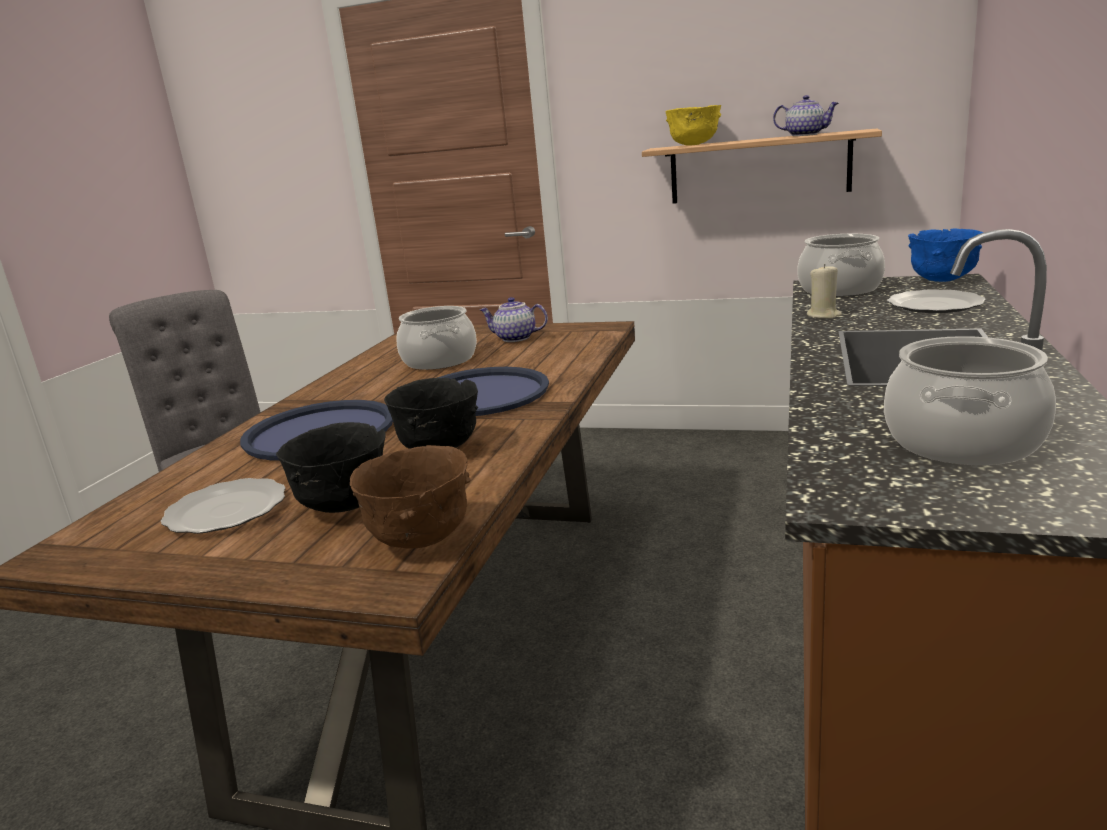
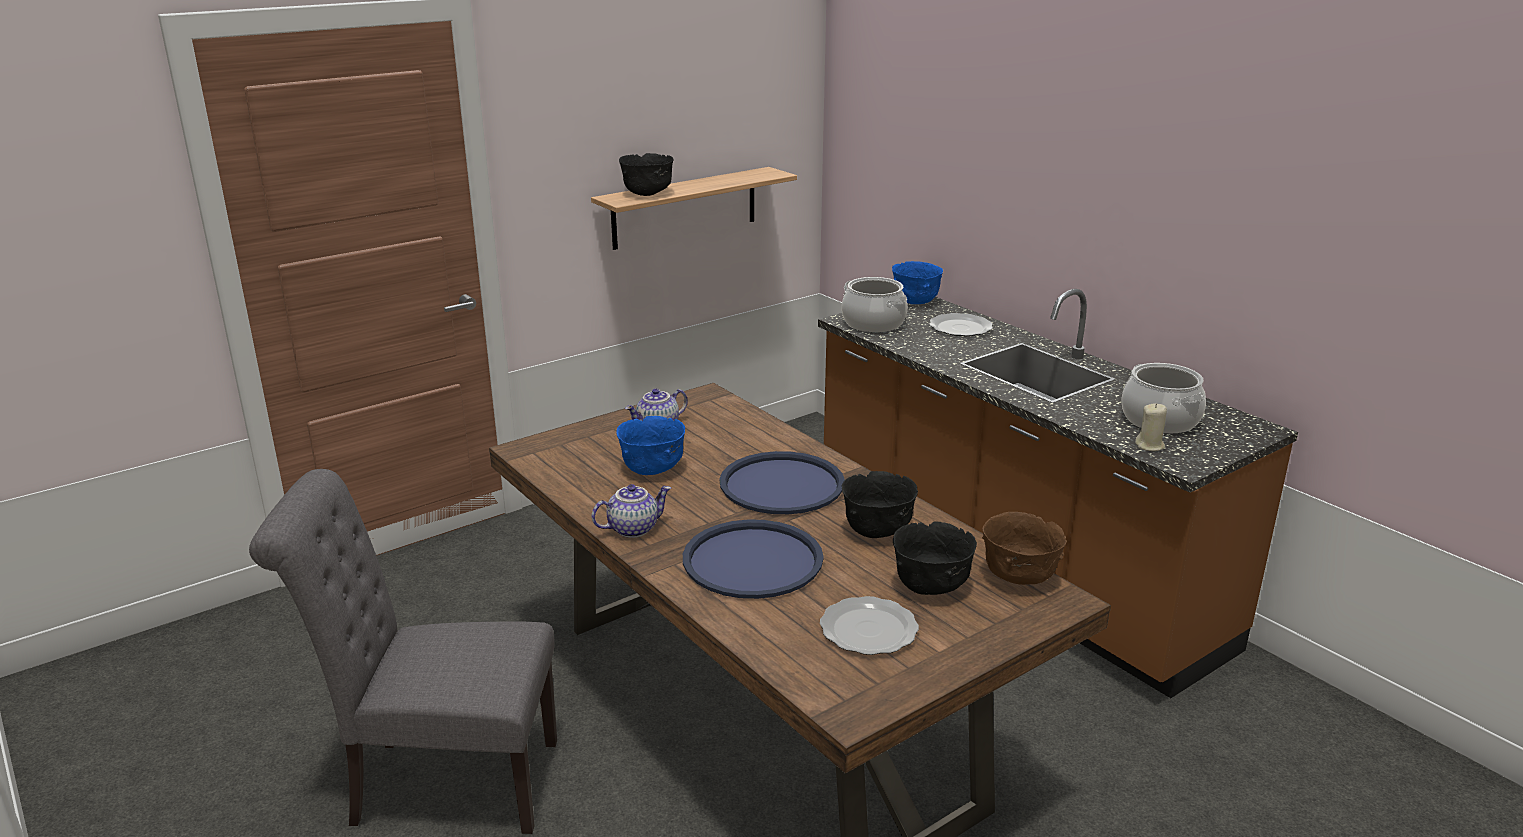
camera: 55 degrees left, 5 degrees up
(439, 360) = (652, 470): cooking pot -> blue bowl
(694, 145) = (647, 194): yellow bowl -> black bowl
(805, 135) = (732, 178): teapot -> teapot (633, 528)
(824, 315) = (921, 351): beige candle -> beige candle (1150, 446)

